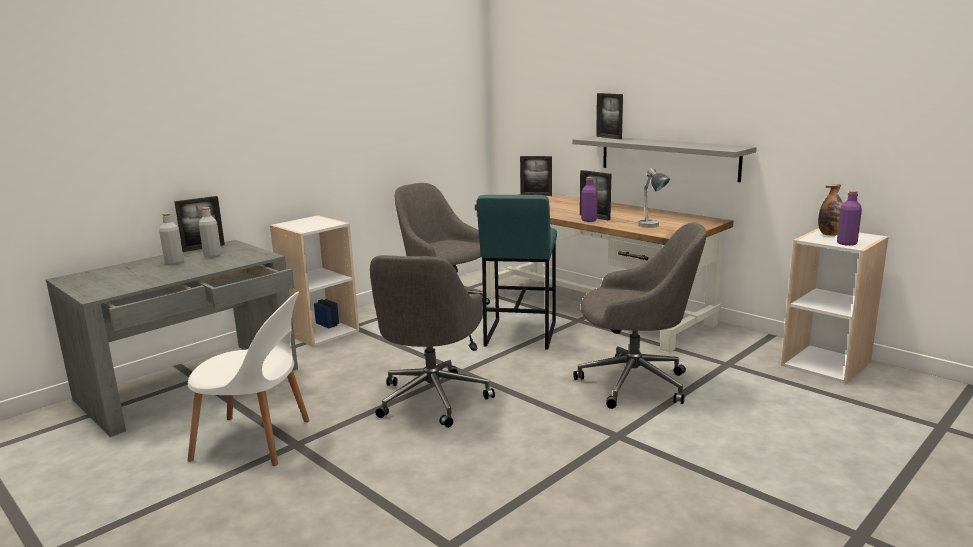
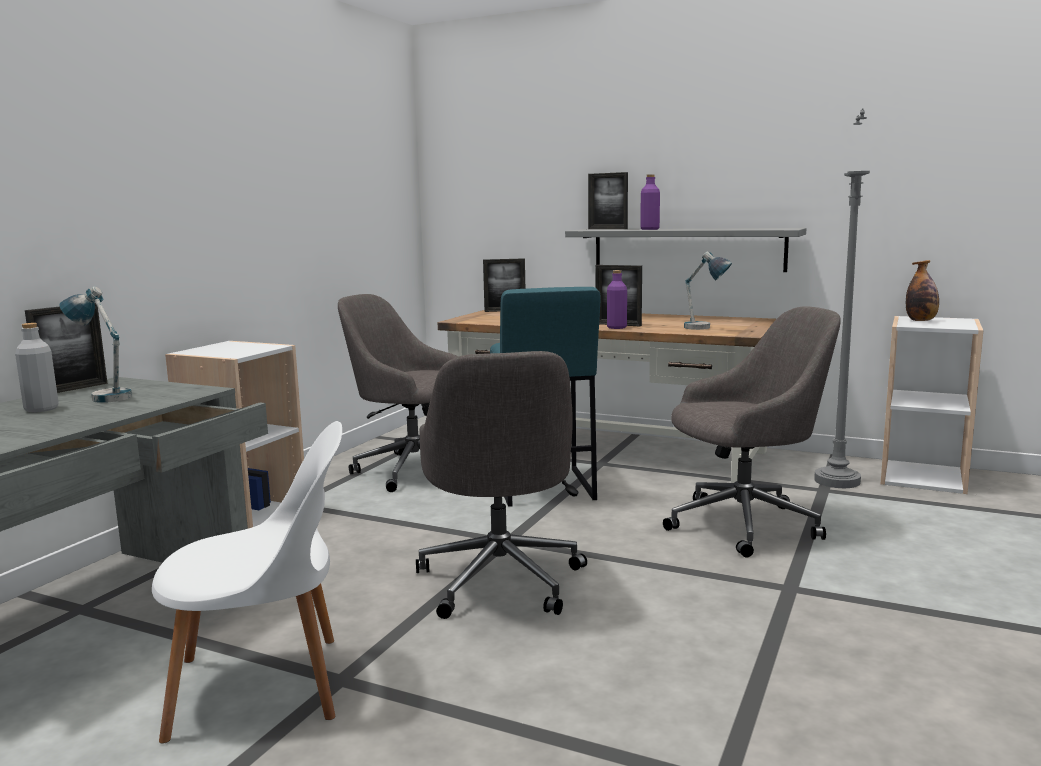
camera: 20 degrees left, 5 degrees down
(212, 255) = (103, 396): grey bottle -> table lamp
(747, 358) = (837, 481): none -> grey floor lamp
(846, 243) = (953, 326): purple bottle -> purple bottle (649, 229)

